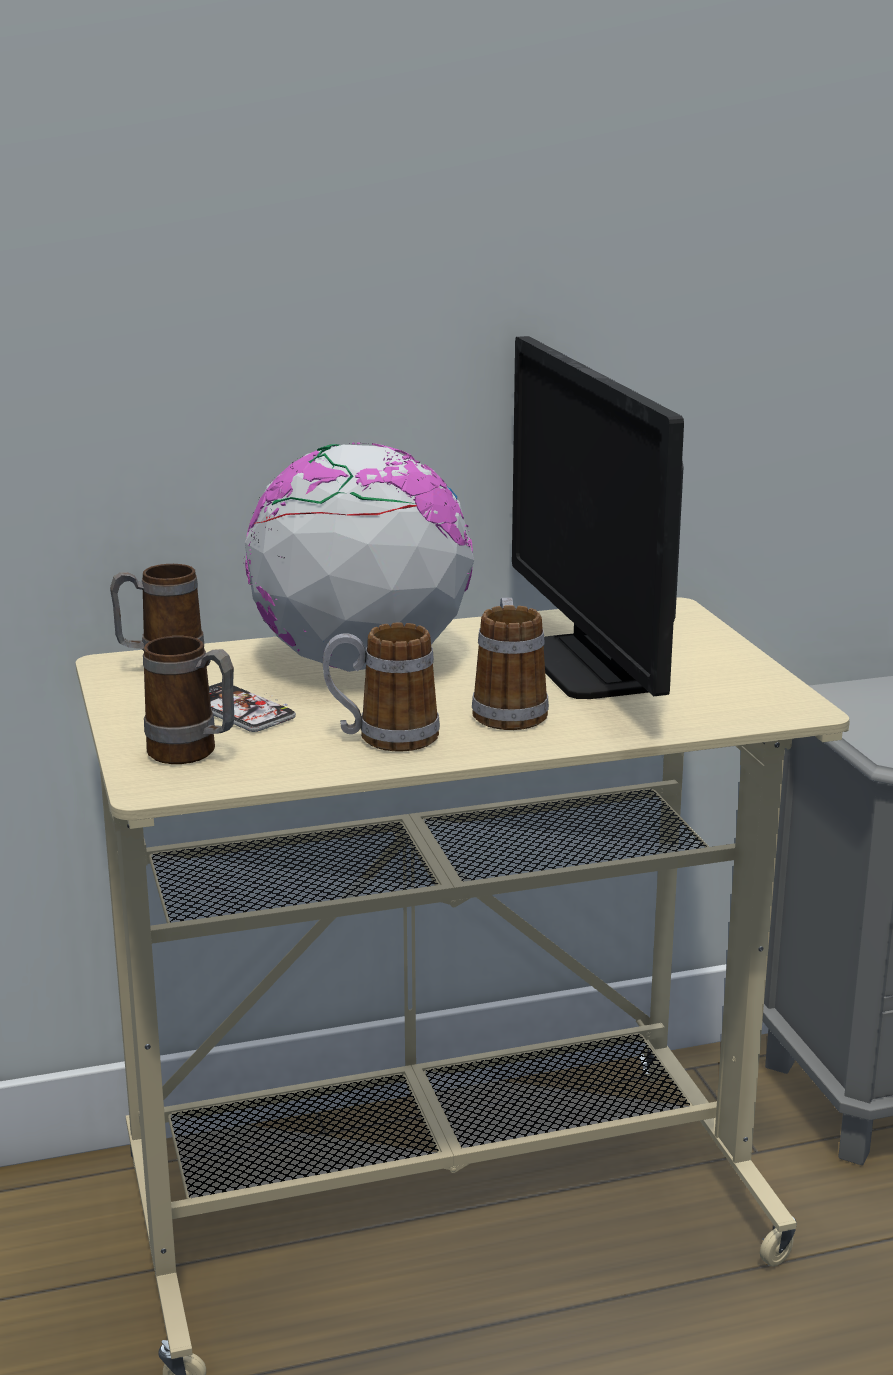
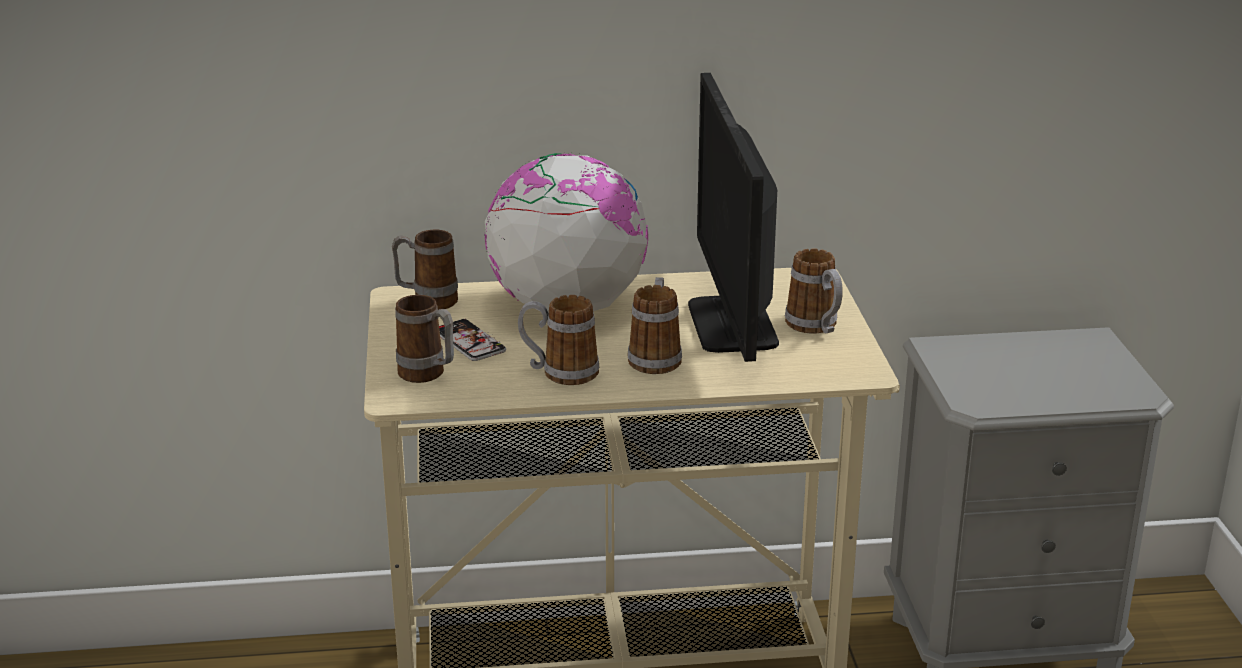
camera: 10 degrees right, 5 degrees up
(705, 663) = (816, 327): none -> mug

